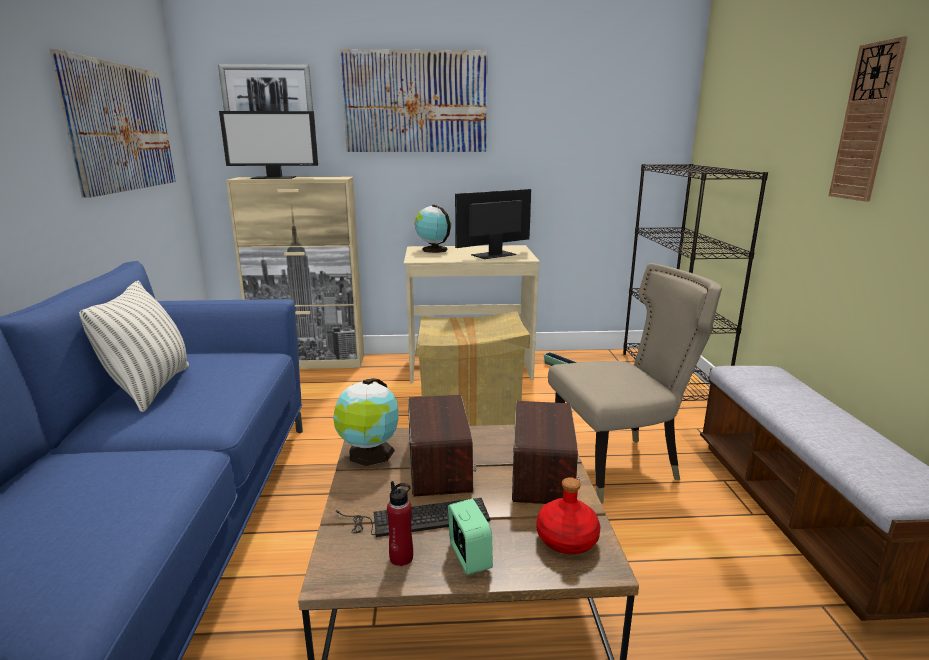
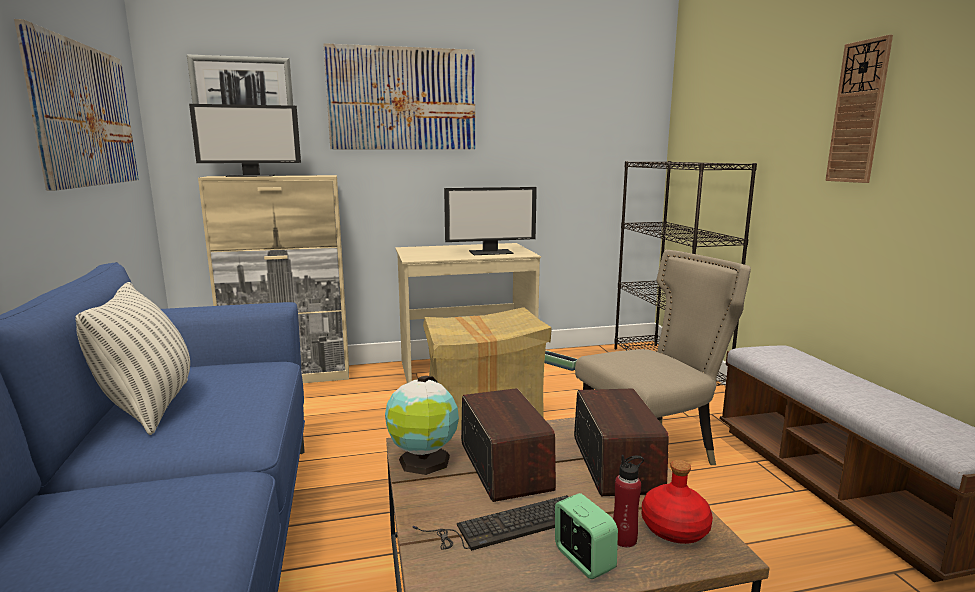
camera: 10 degrees left, 5 degrees down
(401, 557) = (509, 570): red bottle -> red bottle (624, 539)
(433, 250) = (425, 249): globe -> none
(493, 255) = (491, 252): monitor -> monitor turned 150 degrees counterclockwise

